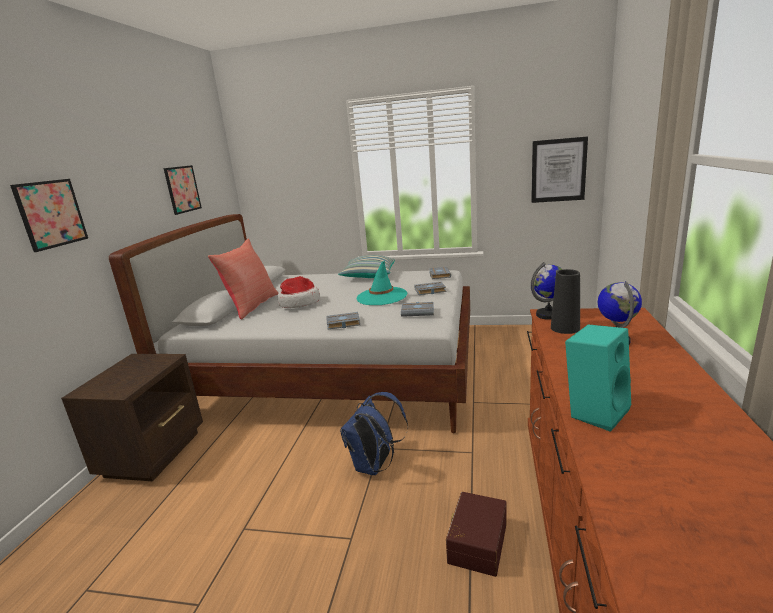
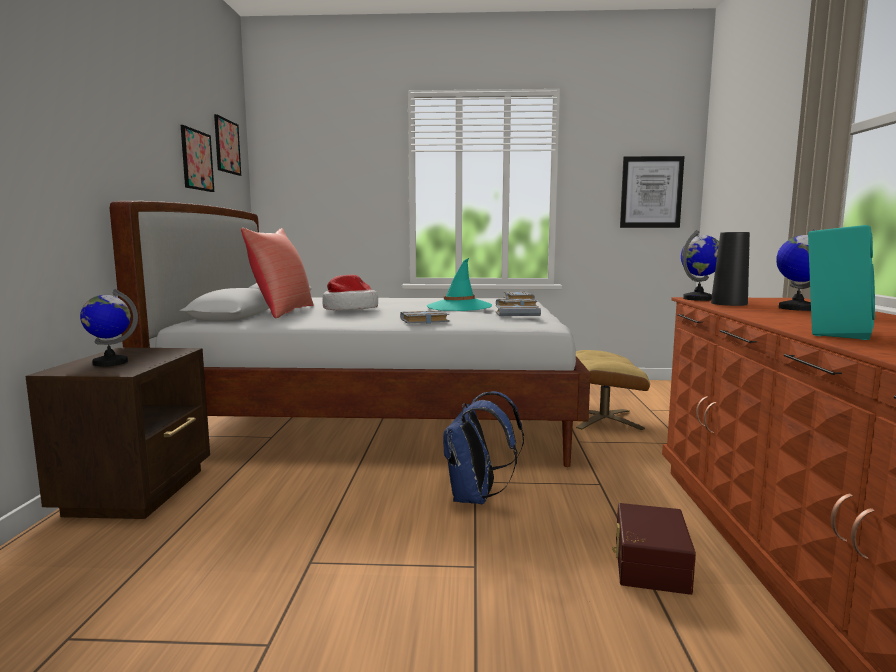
camera: 10 degrees left, 10 degrees down
(51, 214) = (53, 120): picture -> picture (227, 146)
(118, 378) = (110, 363): none -> globe
(369, 276) = (426, 299): pillow -> none
(502, 375) = (603, 419): none -> beige ottoman

